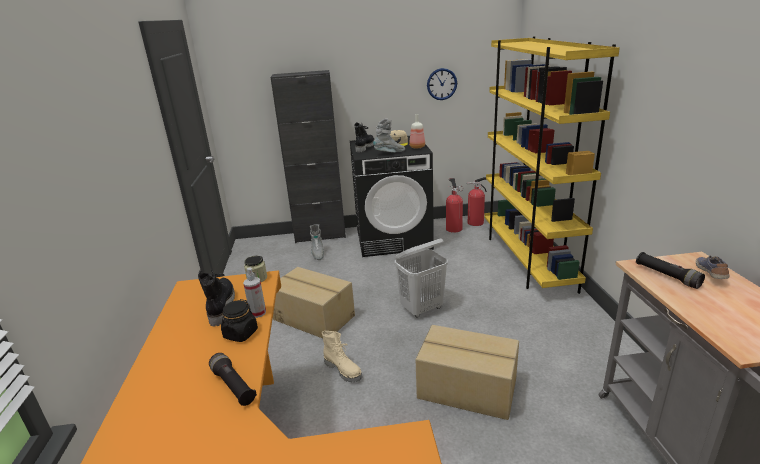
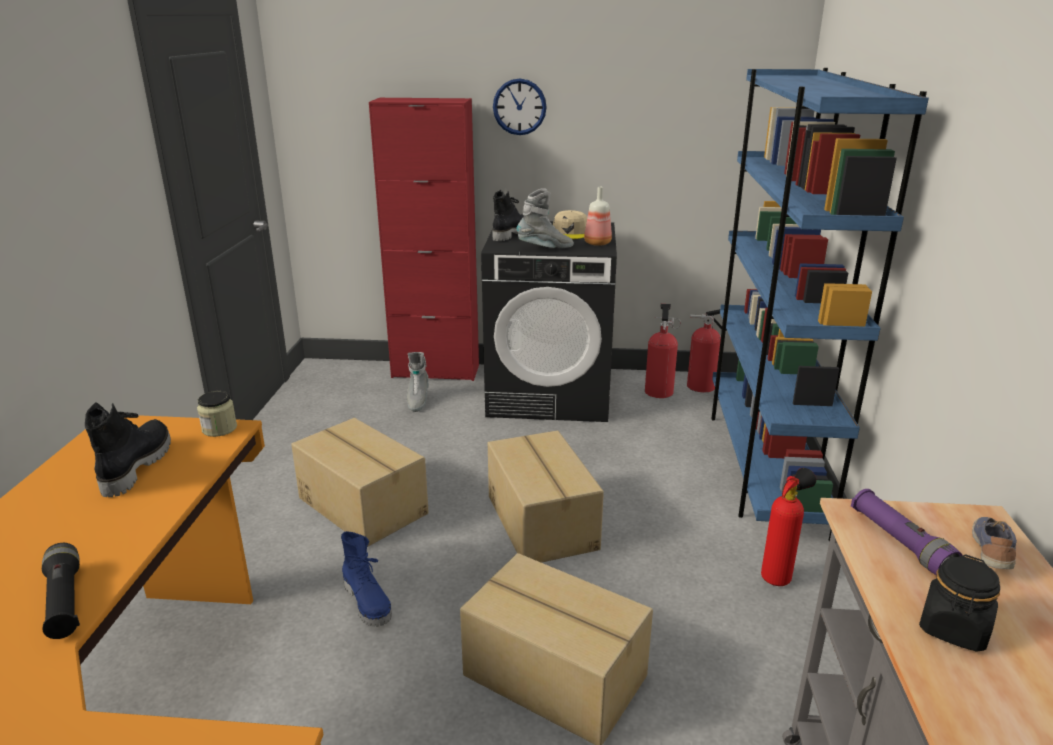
camera: 10 degrees right, 0 degrees up
(240, 334) = (133, 517): black jar -> black jar (953, 629)
(258, 313) = (182, 486): spray bottle -> none
(320, 235) = (435, 371): black cabinet -> red cabinet
(343, 370) = (368, 602): beige boot -> blue boot
(422, 309) = (543, 521): white laundry basket -> cardboard box
(442, 84) = (664, 139): wall clock -> wall clock (519, 107)
(527, 259) = (762, 465): yellow bookcase -> blue bookcase
(560, 316) = (779, 576): none -> fire extinguisher
(667, 276) = (900, 543): black flashlight -> purple flashlight

